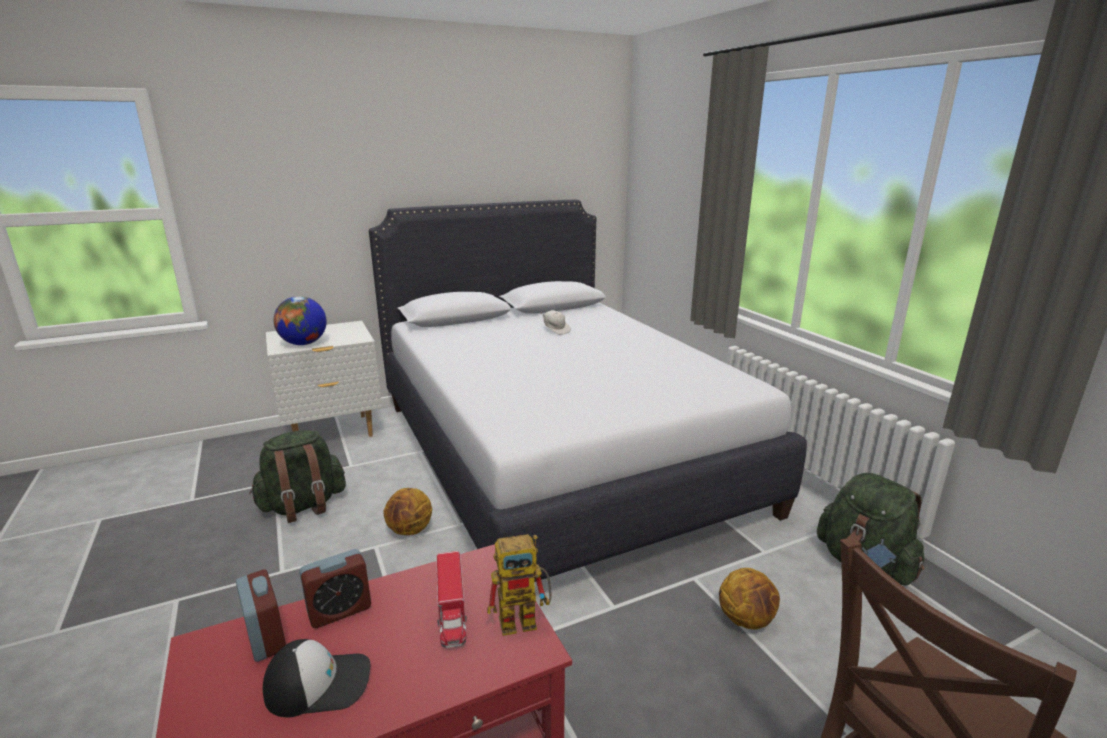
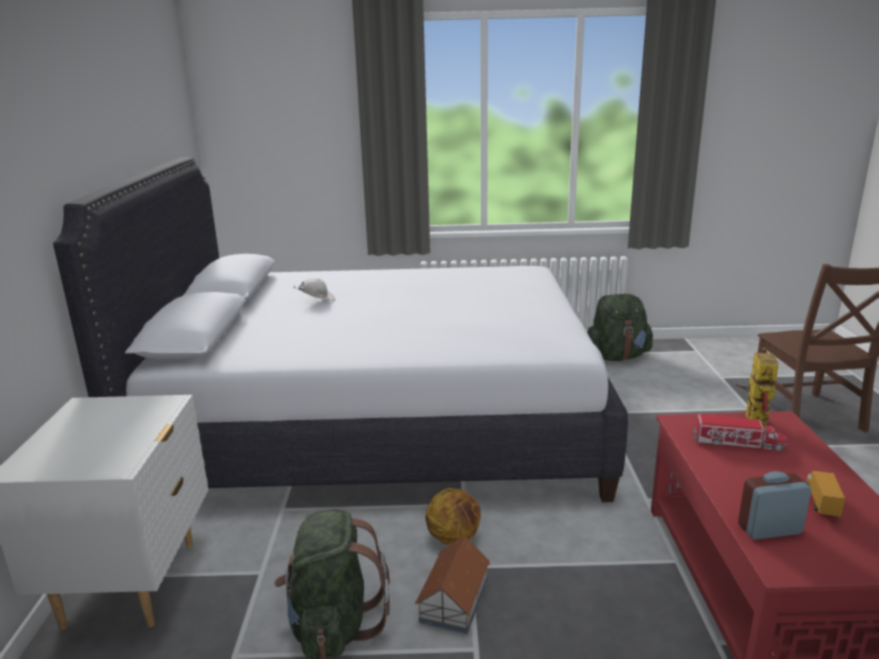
camera: 65 degrees left, 0 degrees up
(304, 343) = (121, 446): globe -> none
(319, 683) = (821, 503): cap -> toy truck
(334, 549) = (455, 600): none -> toy house
(339, 610) = (736, 491): alarm clock -> none
(746, 620) = (653, 408): basketball -> none

